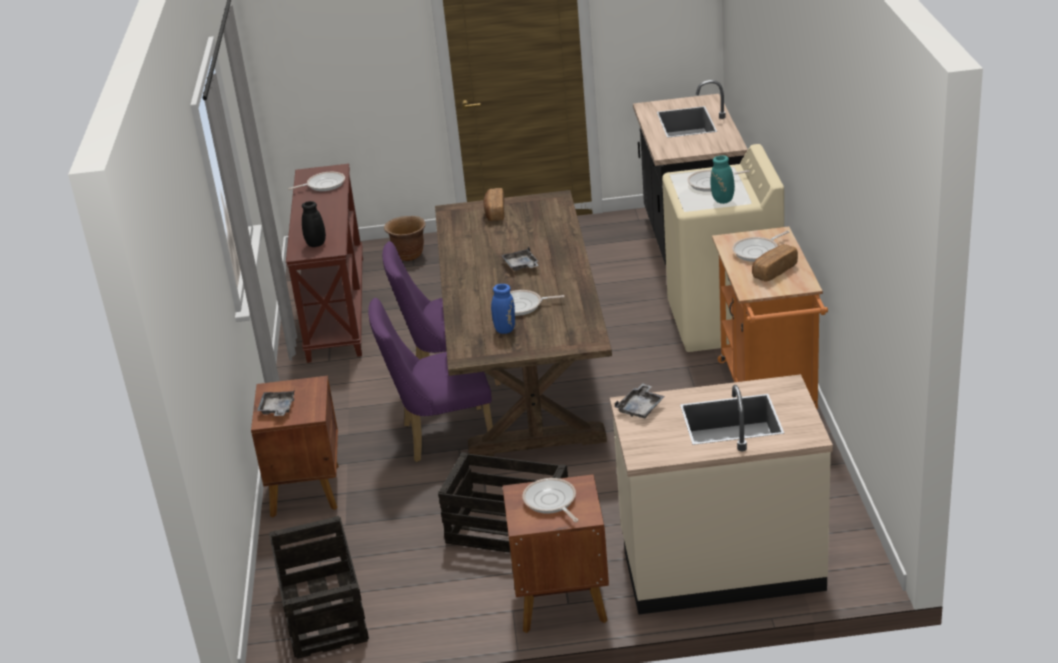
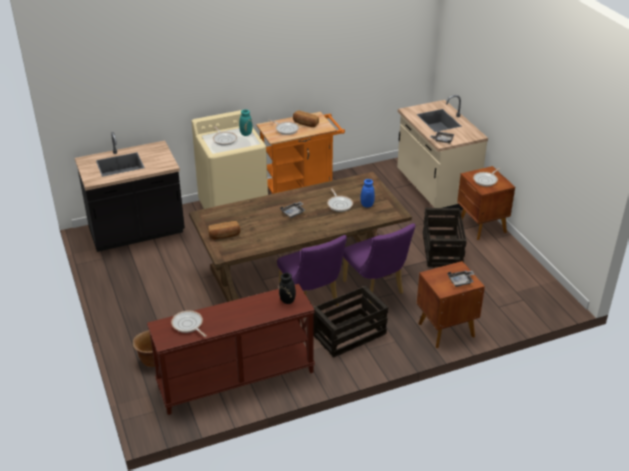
camera: 110 degrees left, 5 degrees up
(323, 610) = (531, 295): crate -> crate (348, 335)

